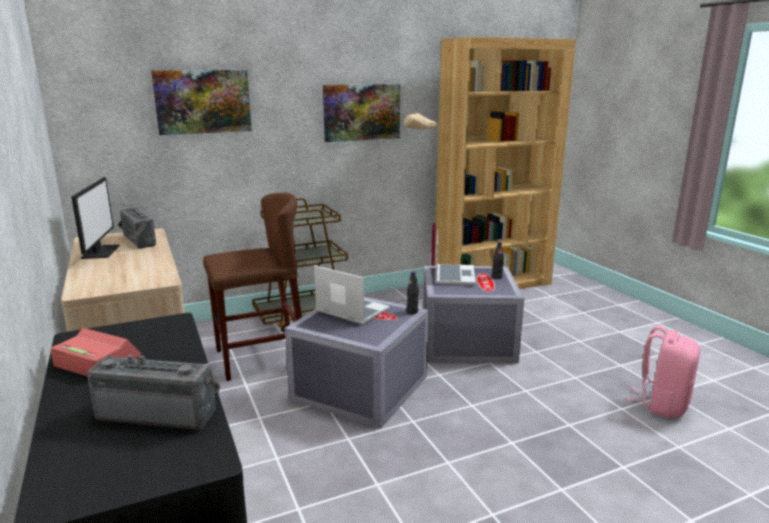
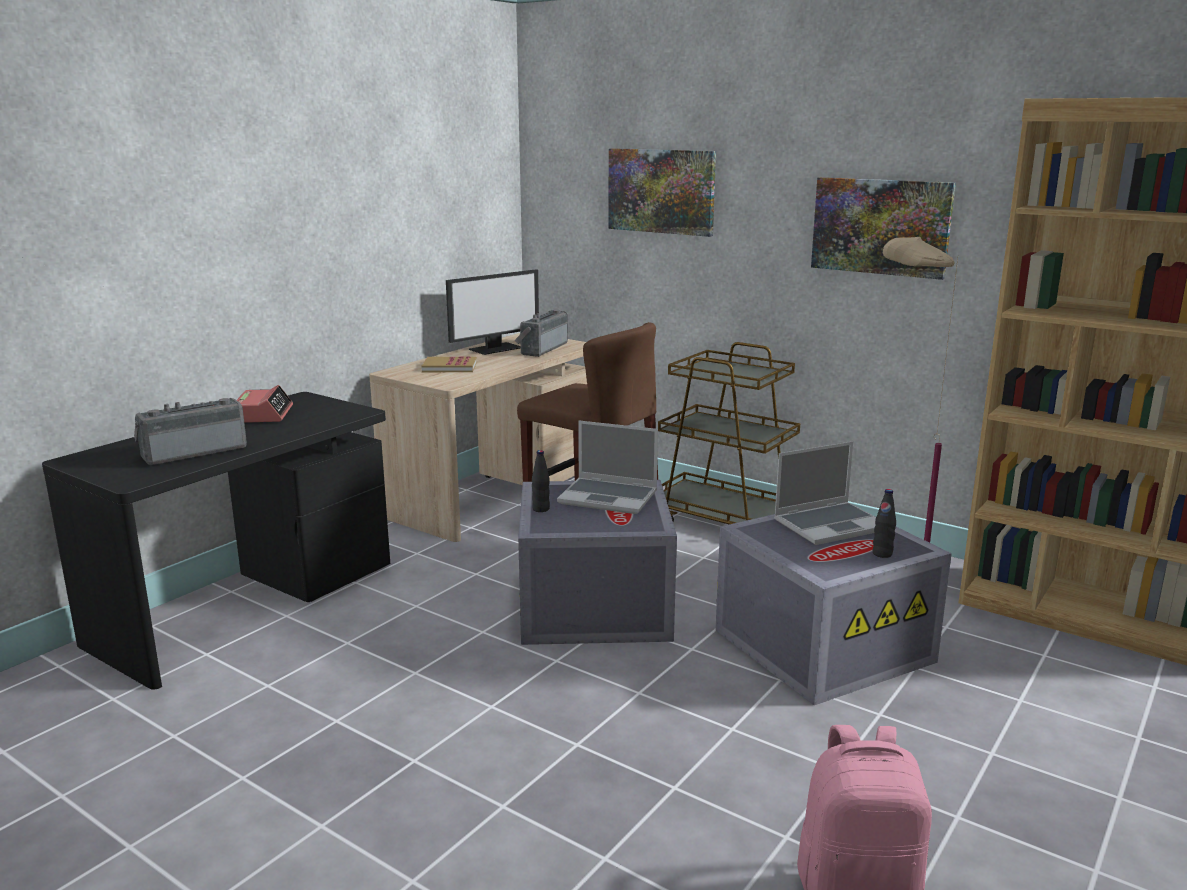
camera: 60 degrees right, 0 degrees up
(116, 272) = (449, 367): none -> book
(160, 412) = (194, 452): radio -> radio turned 105 degrees counterclockwise
(351, 311) = (609, 497): laptop -> laptop turned 105 degrees clockwise
(412, 312) = (654, 528): black bottle -> black bottle (541, 509)

